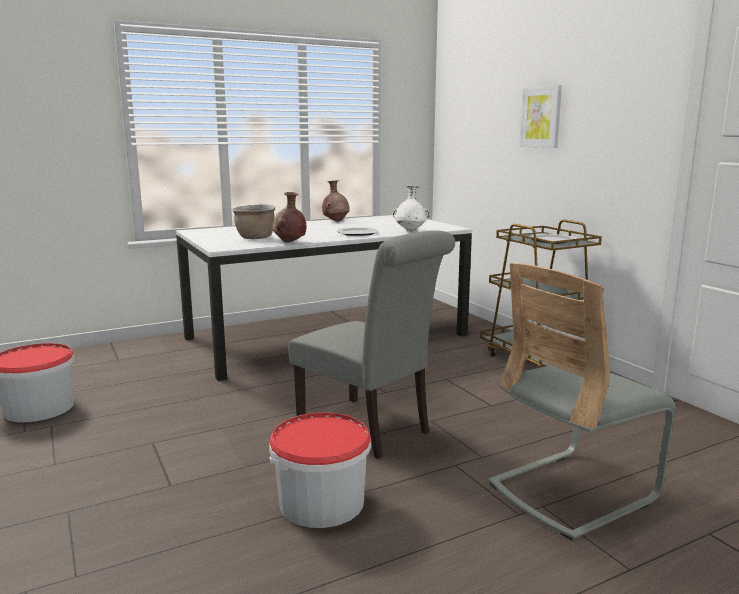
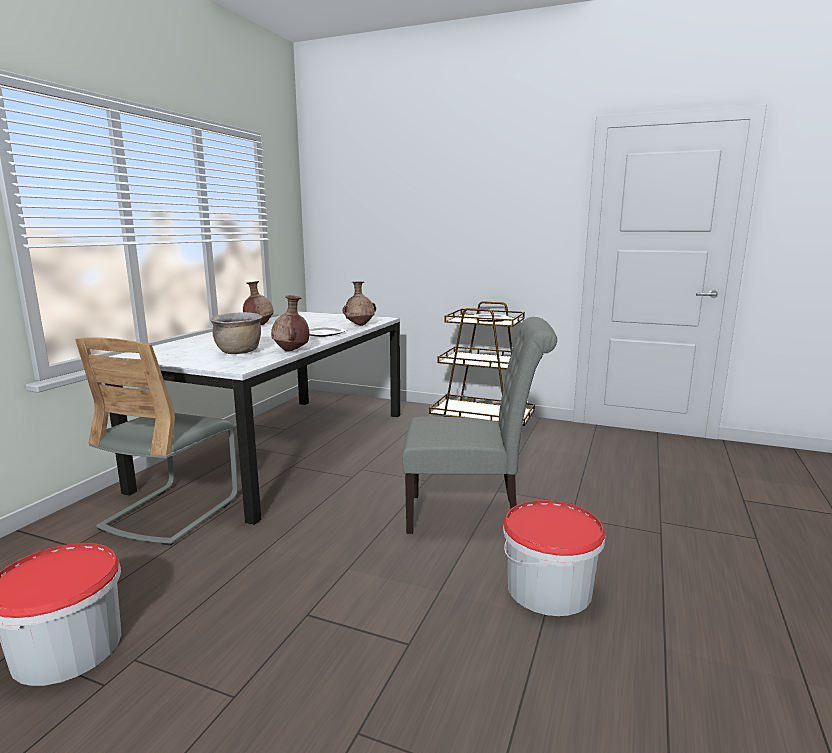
camera: 40 degrees left, 0 degrees up
(411, 231) = (360, 325): white vase -> brown vase
(541, 117) = (444, 215): picture -> none
(572, 491) = (656, 504): grey chair -> grey chair (171, 512)

